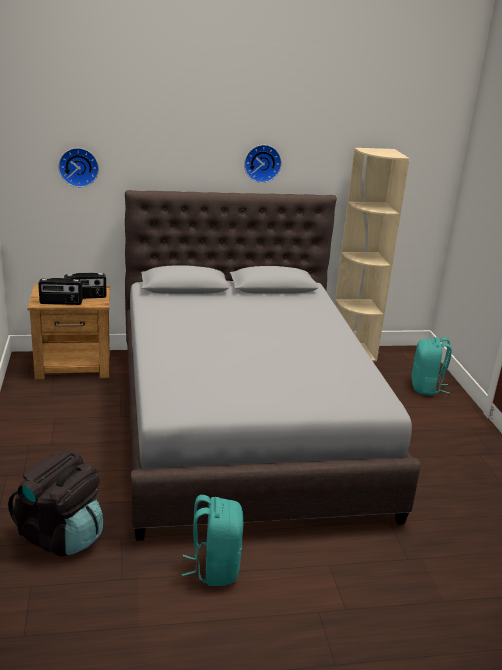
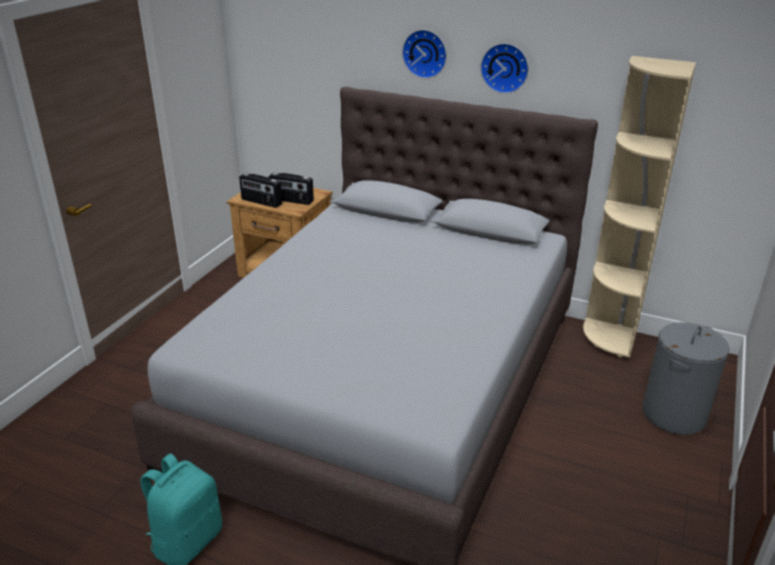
camera: 35 degrees right, 5 degrees up
(61, 535) = (98, 442): black backpack -> none
(78, 167) = (302, 55): wall clock -> wall clock (425, 53)
(426, 388) = (674, 414): turquoise backpack -> grey laundry basket

